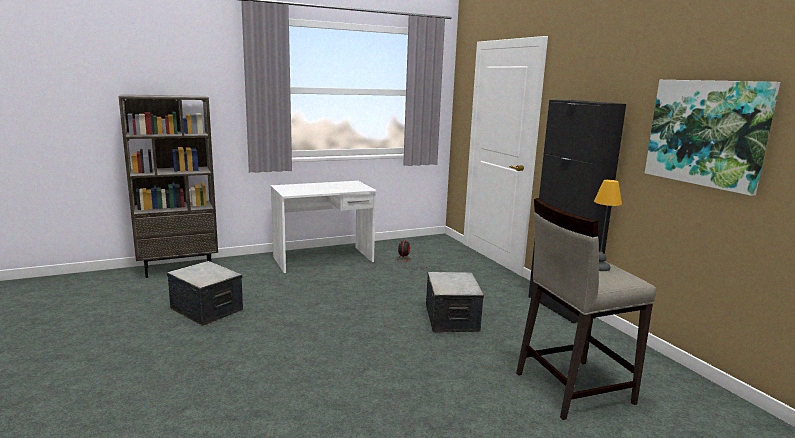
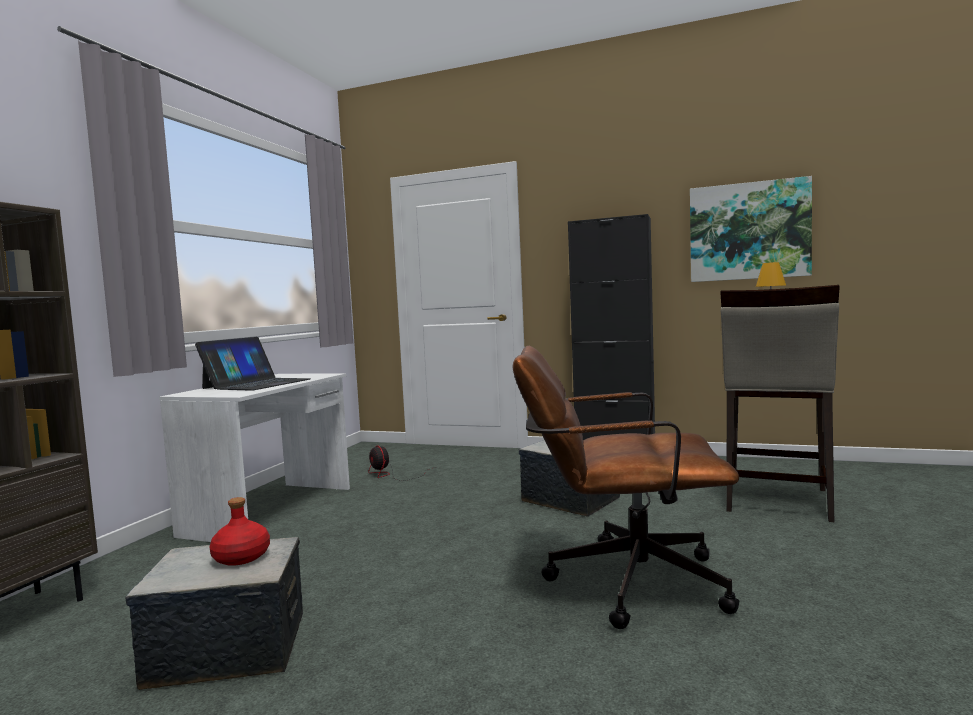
camera: 45 degrees left, 10 degrees down
(211, 274) = (241, 557): none -> red bottle
(320, 187) = (256, 384): none -> laptop
(359, 367) = (620, 581): none -> brown office chair

